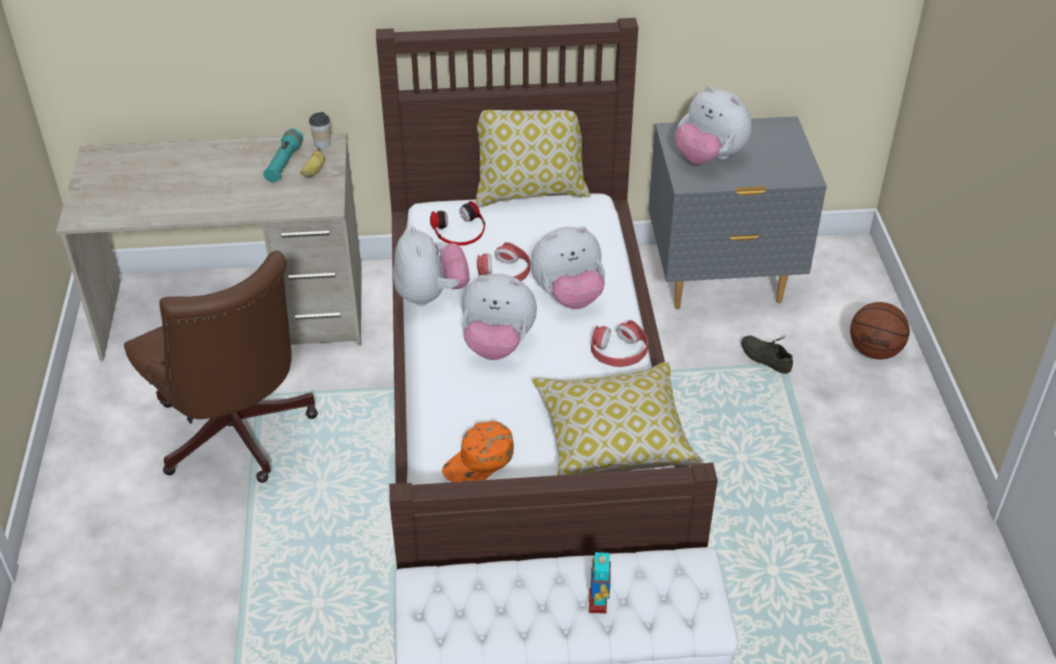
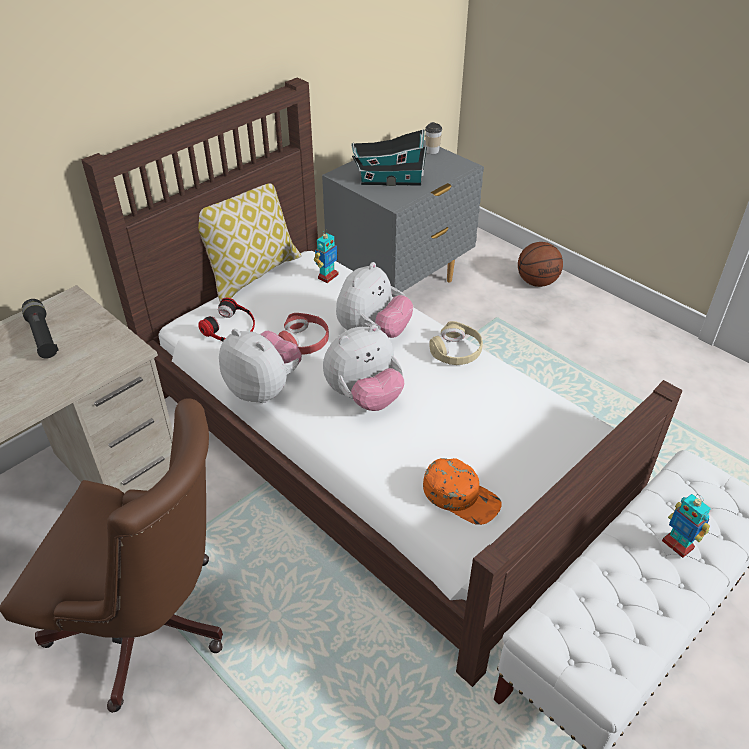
camera: 40 degrees left, 0 degrees up
(284, 163) = (42, 336): turquoise flashlight -> black flashlight
(314, 172) = (82, 330): banana -> none
(322, 144) = (63, 304): cup -> cup (432, 151)
(479, 461) = (461, 496): orange cap -> orange cap turned 60 degrees counterclockwise
(588, 227) = (327, 276): none -> toy robot
(614, 438) = (530, 414): pillow -> none
(619, 352) = (456, 351): red headphones -> beige headphones
(709, 157) = (388, 181): plush toy -> toy house
(766, 357) = (483, 320): grey shoe -> none

